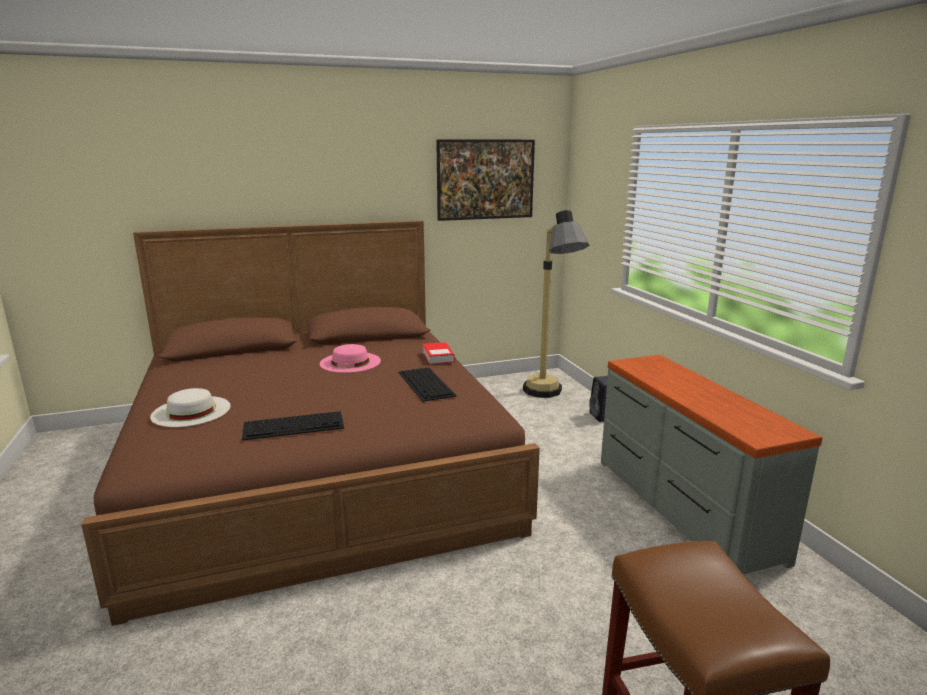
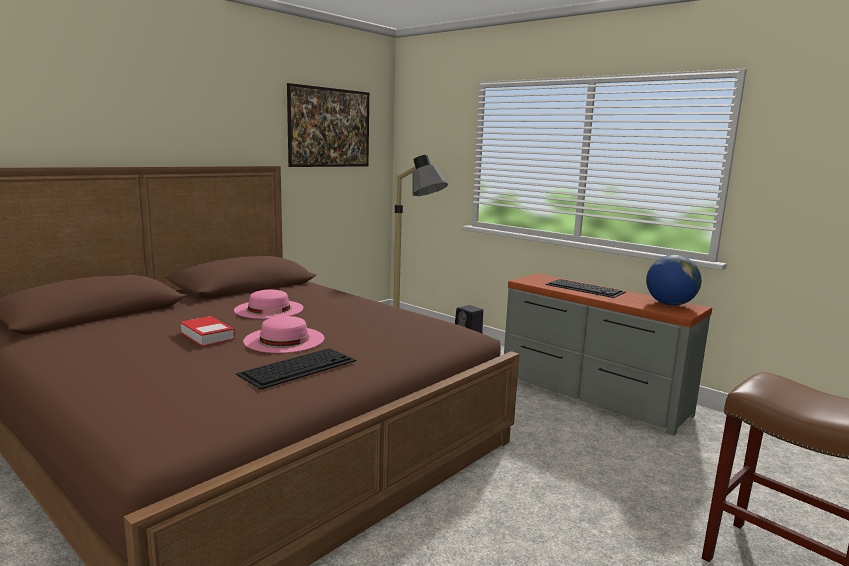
camera: 30 degrees left, 5 degrees down
(191, 411) = (147, 375): white hat -> none
(320, 395) = (284, 339): none -> pink hat
(426, 384) = (377, 316): keyboard -> keyboard (585, 288)
(438, 357) = (351, 296): book -> book (207, 336)
(764, 422) = (670, 304): none -> globe

